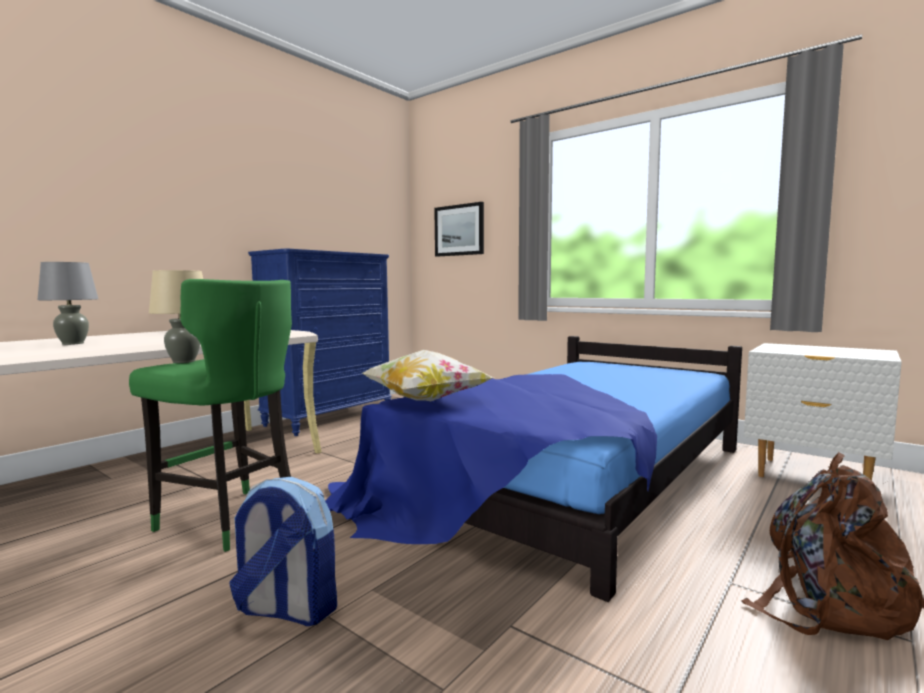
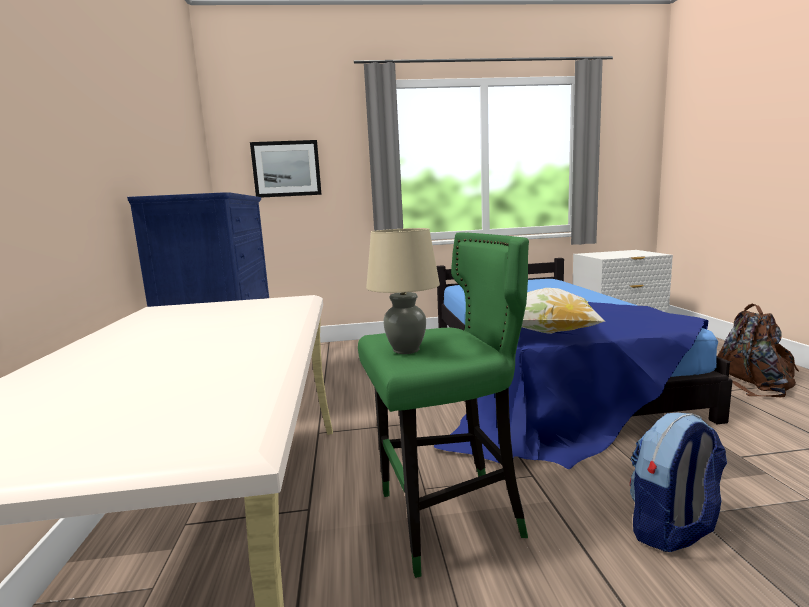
camera: 45 degrees left, 5 degrees up
(72, 343) = (147, 377): grey table lamp -> none

